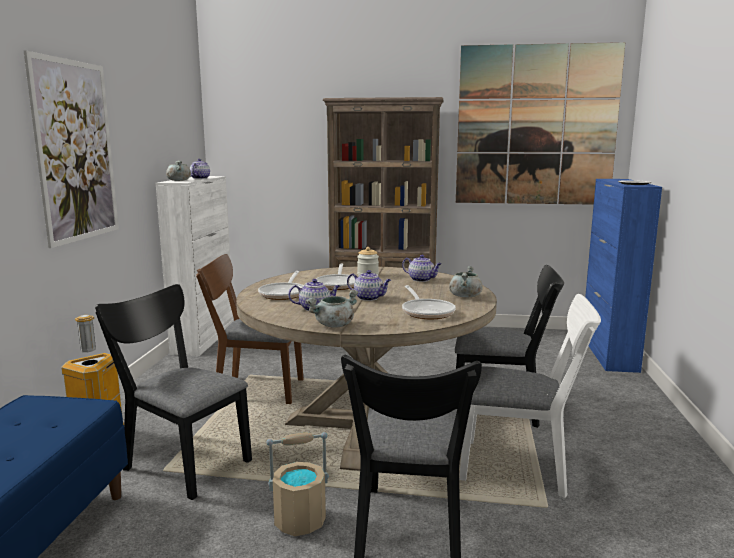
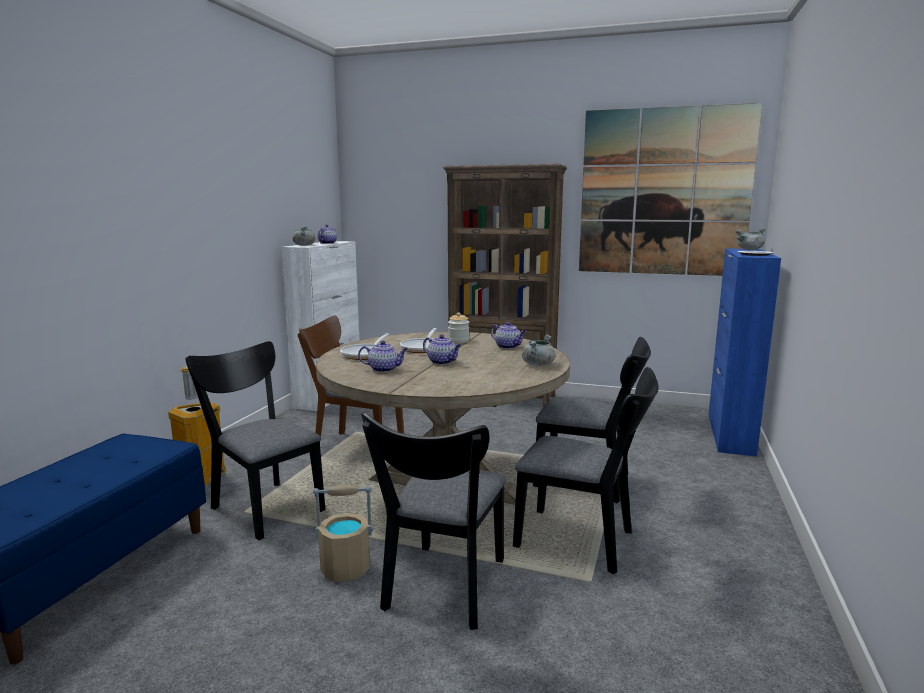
camera: 10 degrees right, 0 degrees up
(76, 151) = (194, 217): picture -> none
(334, 325) = (388, 386): grey cooking pot -> grey cooking pot (749, 249)
(426, 312) = (487, 378): frying pan -> none
(523, 468) = (583, 541): white chair -> black chair

